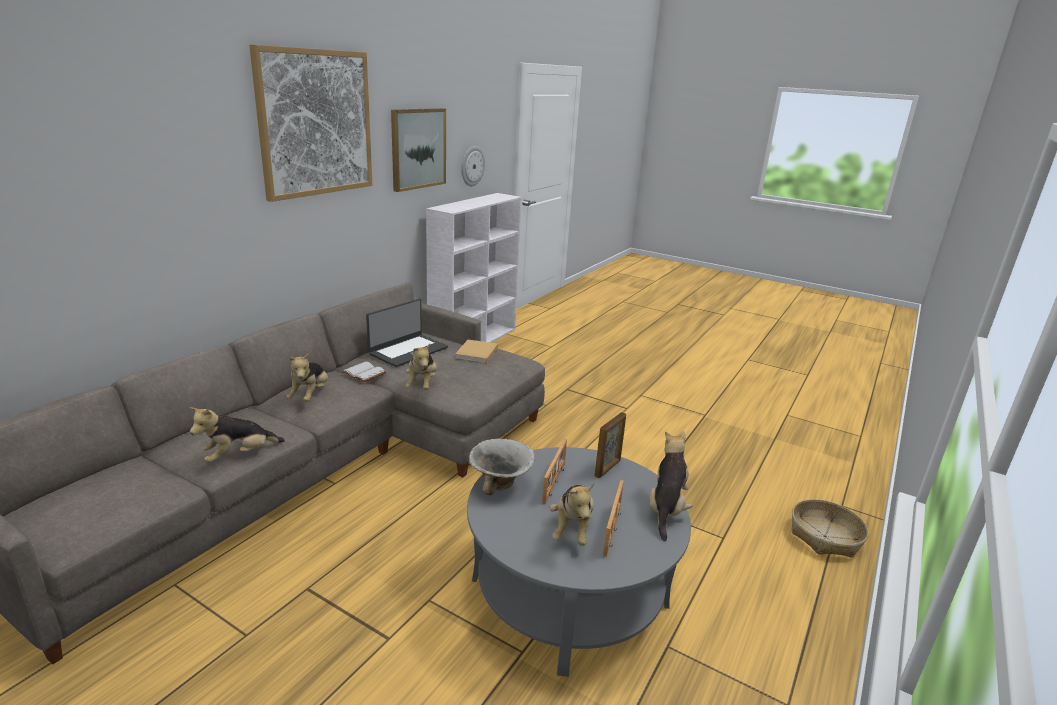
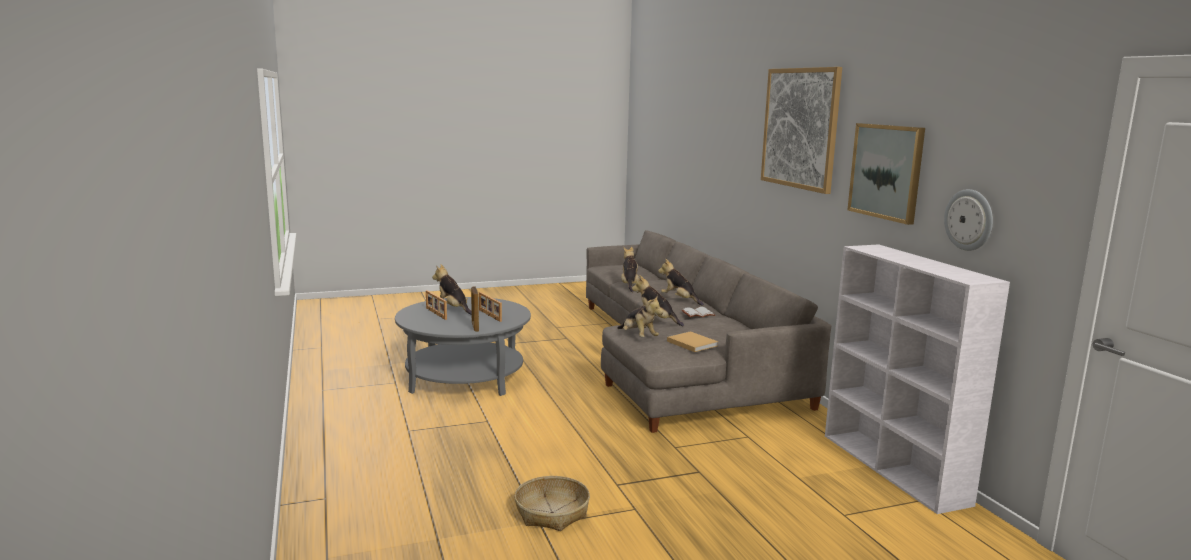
camera: 130 degrees right, 10 degrees down
(408, 350) = (725, 328): laptop -> none
(501, 484) = (510, 308): bowl -> none
(666, 509) = (421, 326): plush toy -> plush toy (638, 337)
(825, 536) = (331, 465): basket -> basket (551, 513)

